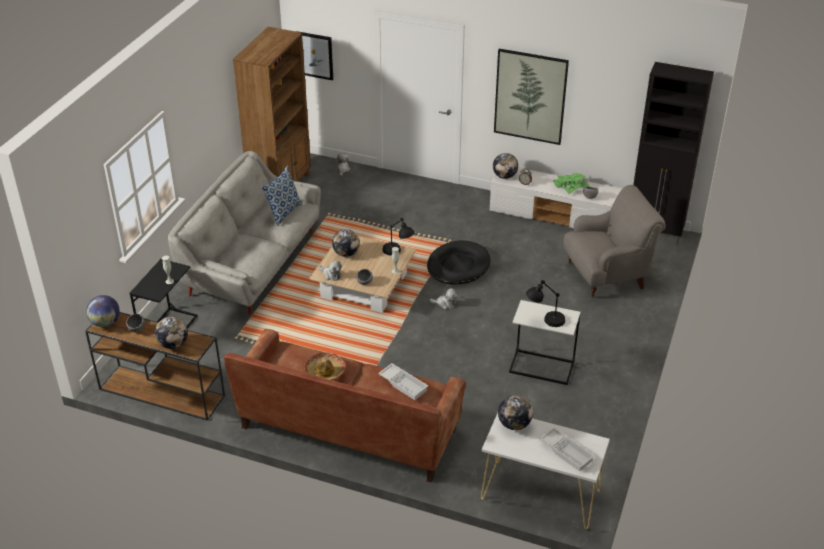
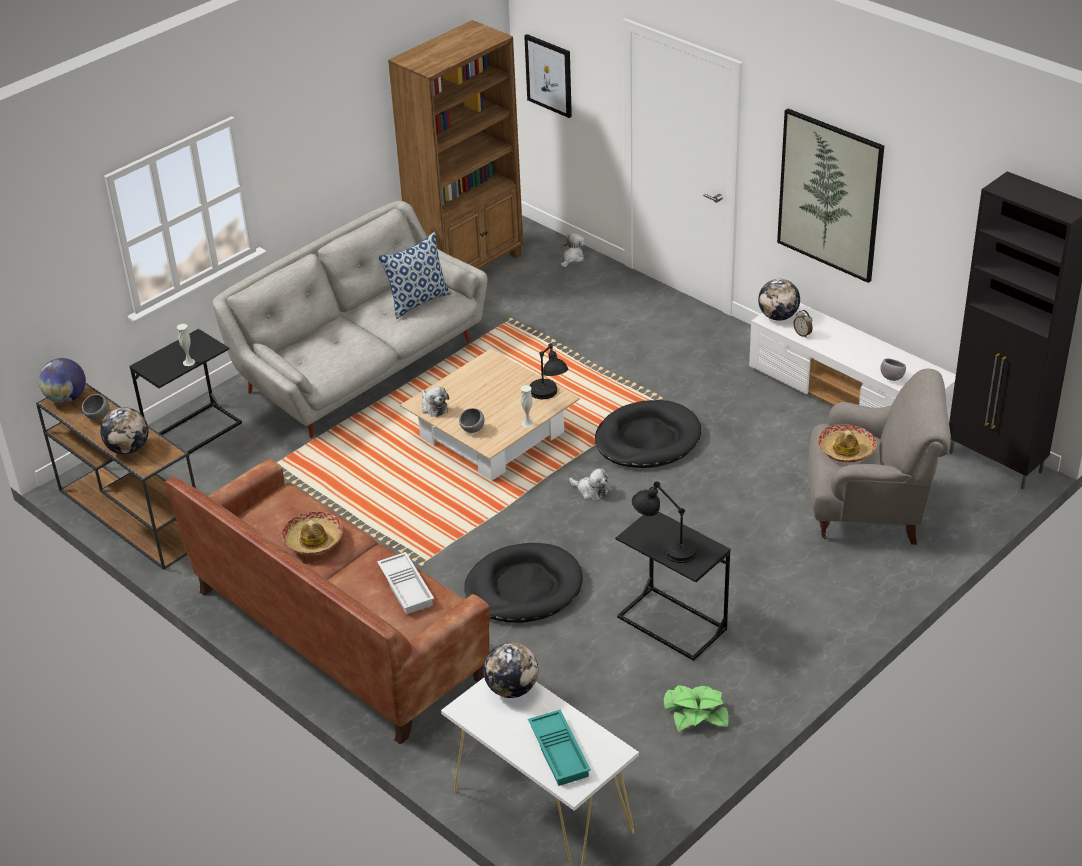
camera: 25 degrees right, 0 degrees up
(346, 253) = (475, 381): globe -> none
(443, 370) = (523, 588): none -> black dog bed
(541, 367) = (672, 623): white side table -> black side table
(567, 452) = (560, 752): white tray -> turquoise tray
(570, 186) = (872, 354): potted plant -> potted plant (695, 713)
(596, 242) = (846, 449): none -> hat

